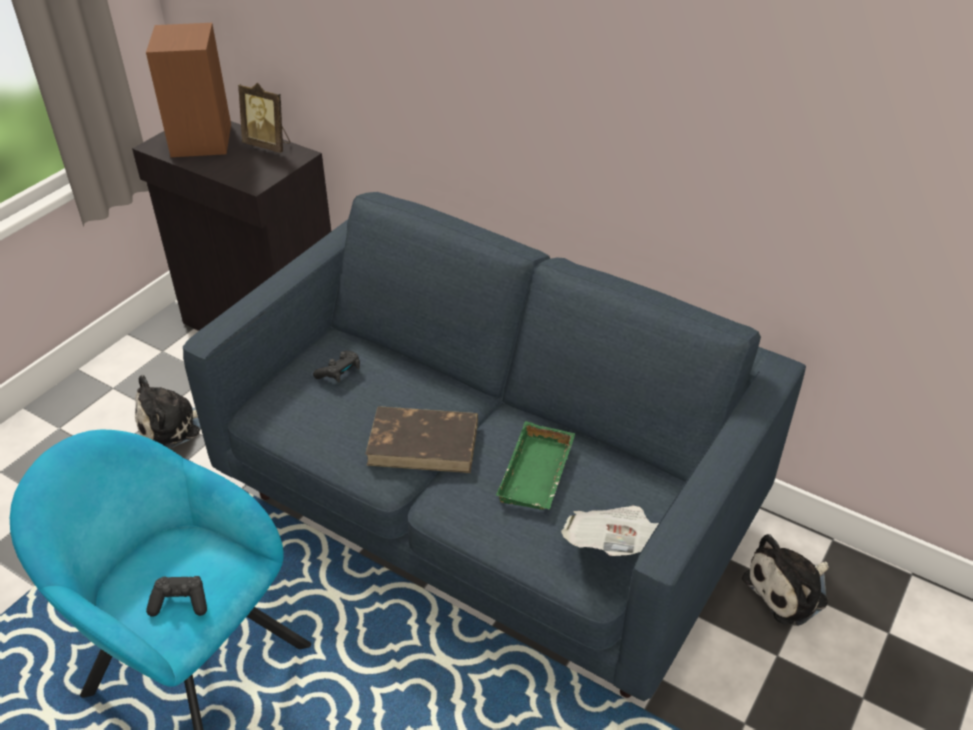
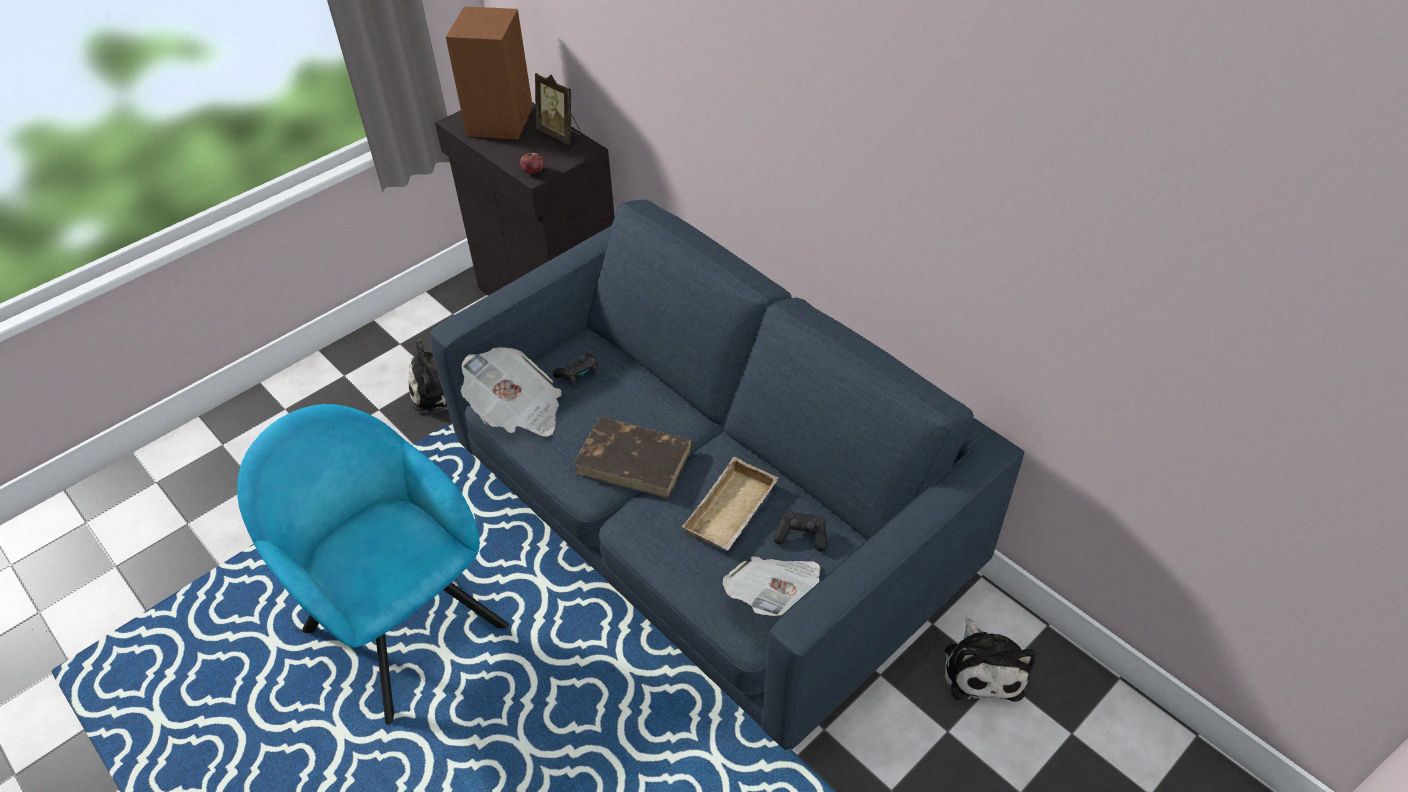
camera: 15 degrees right, 5 degrees up
(180, 602) = (377, 573): black game controller -> black game controller (801, 536)
(252, 180) = (533, 171): none -> apple
(286, 416) = (517, 411): none -> newspaper
(538, 474) = (732, 512): green tray -> beige tray
(789, 590) = (983, 668): plush toy -> plush toy turned 75 degrees counterclockwise

